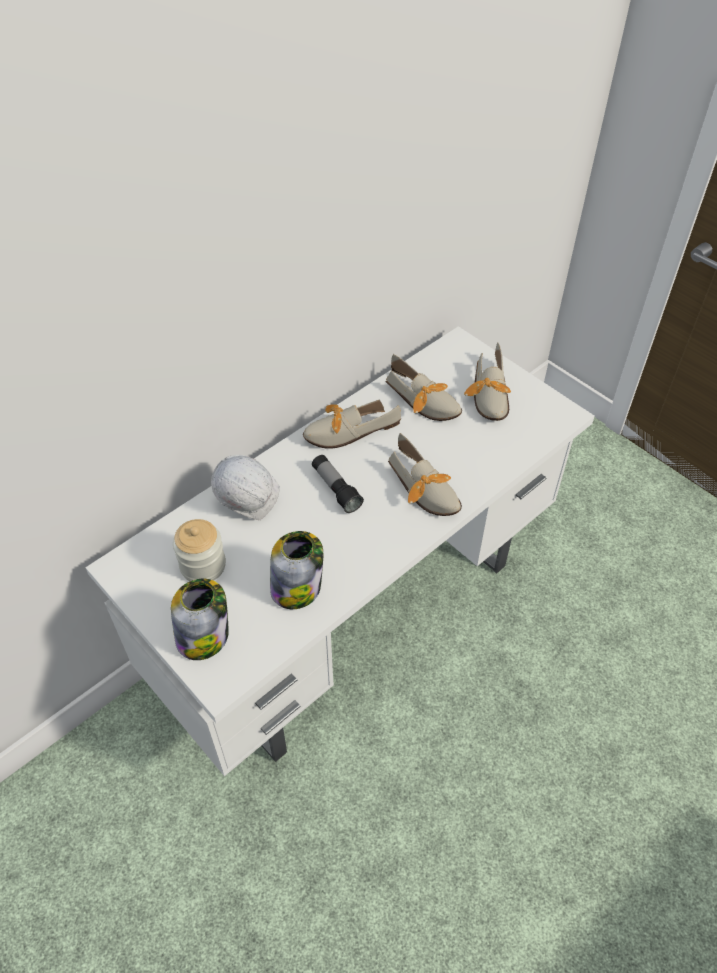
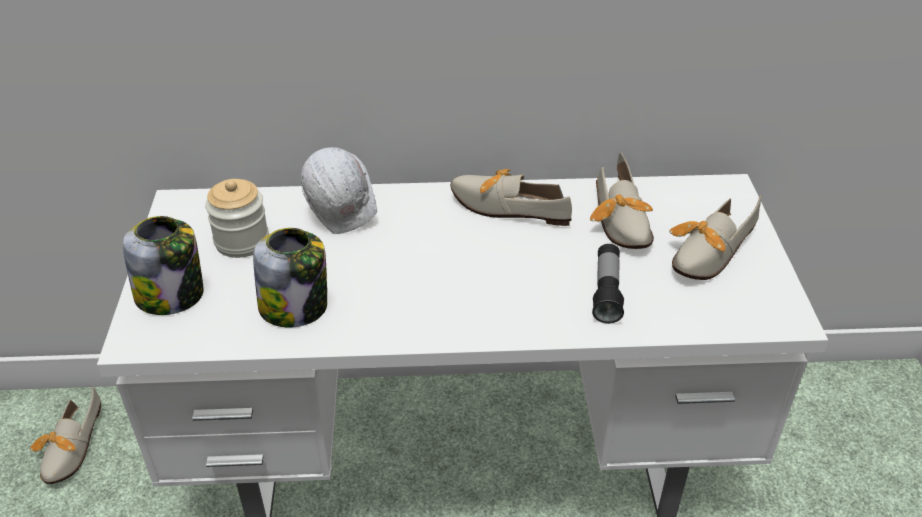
camera: 40 degrees right, 10 degrees down
(336, 489) = (435, 248): flashlight -> flashlight (607, 292)
(426, 490) = (525, 300): shoe -> shoe (69, 451)

